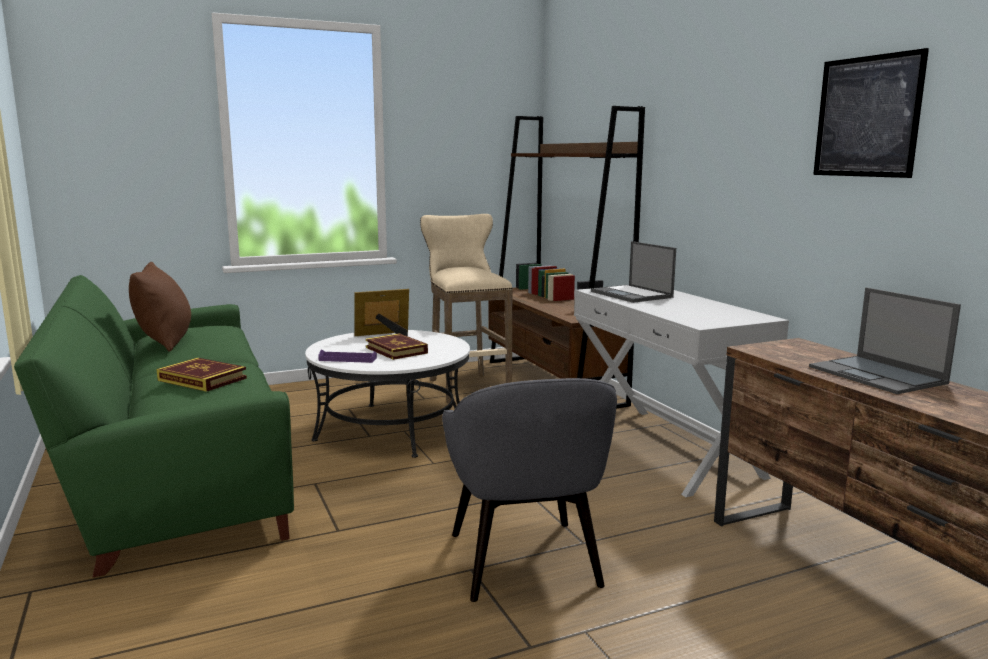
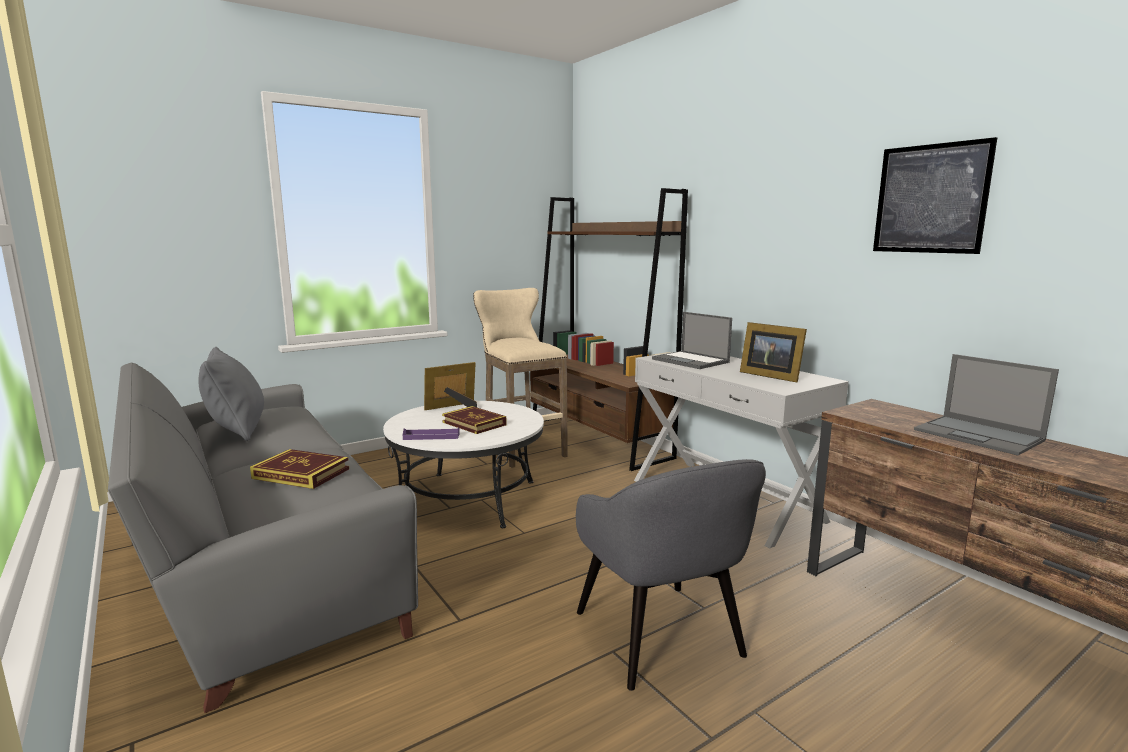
camera: 10 degrees left, 0 degrees up
(165, 342) = (237, 430): brown pillow -> grey pillow
(175, 469) = (259, 563): green sofa -> grey sofa
(704, 311) = (769, 375): none -> picture frame

